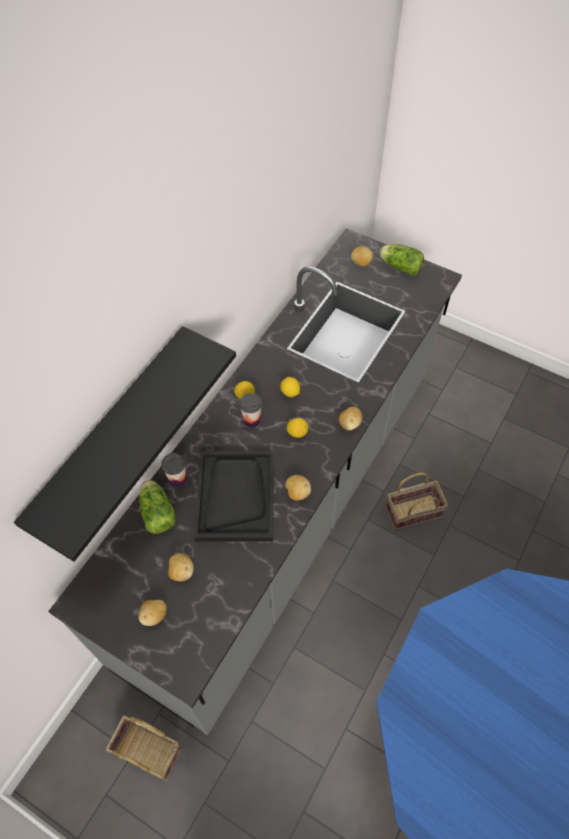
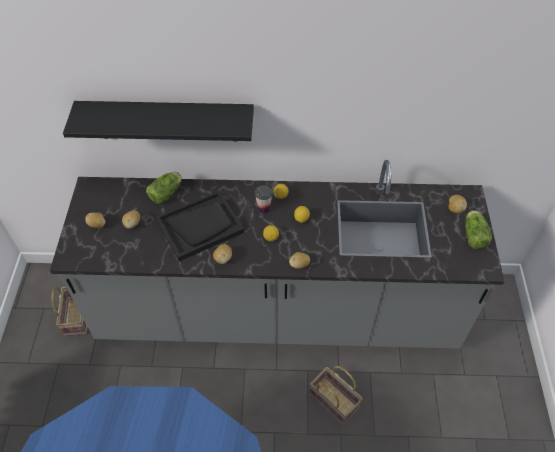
camera: 60 degrees right, 5 degrees down
(178, 479) = (195, 191): cup -> none

